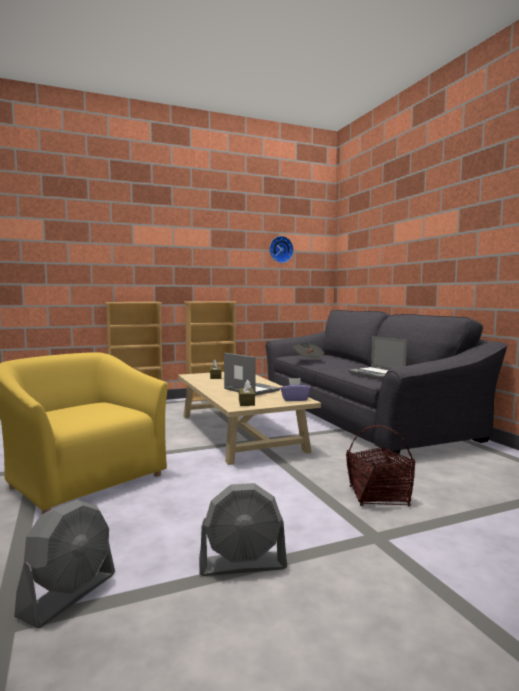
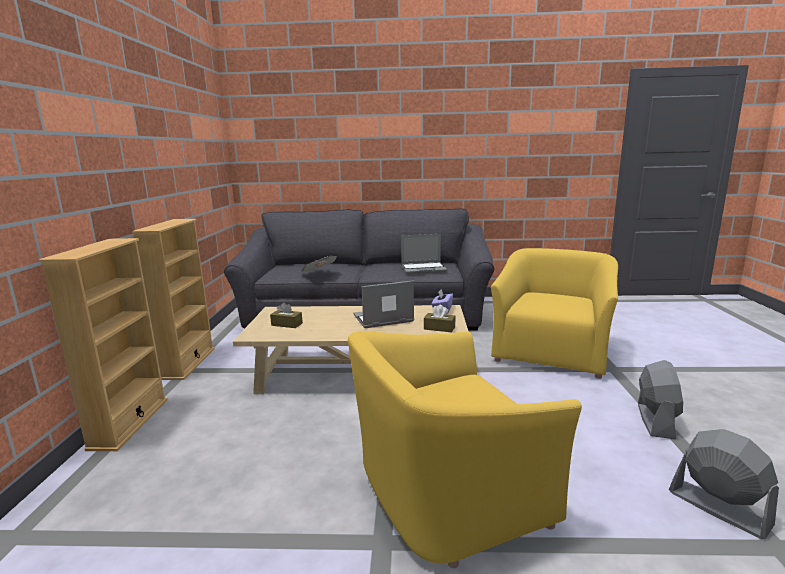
camera: 65 degrees left, 10 degrees up
(280, 249) = (195, 138): wall clock -> none
(379, 496) = (551, 352): basket -> yellow armchair

